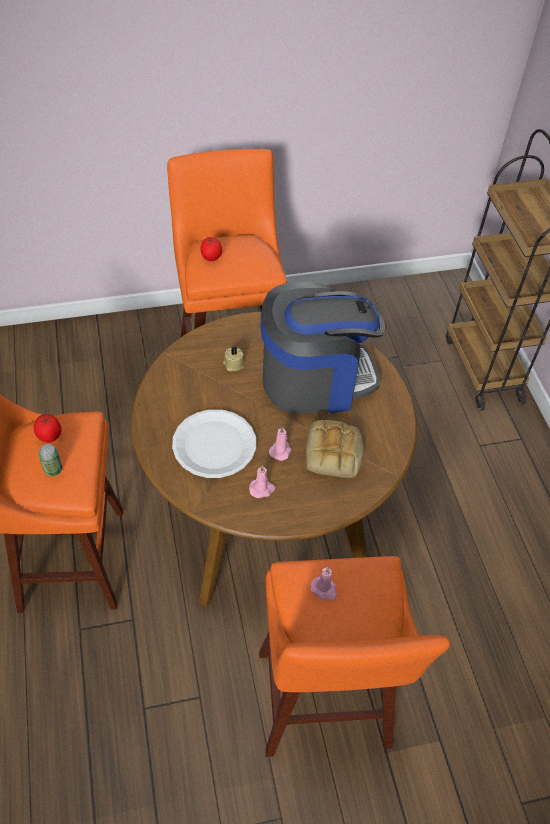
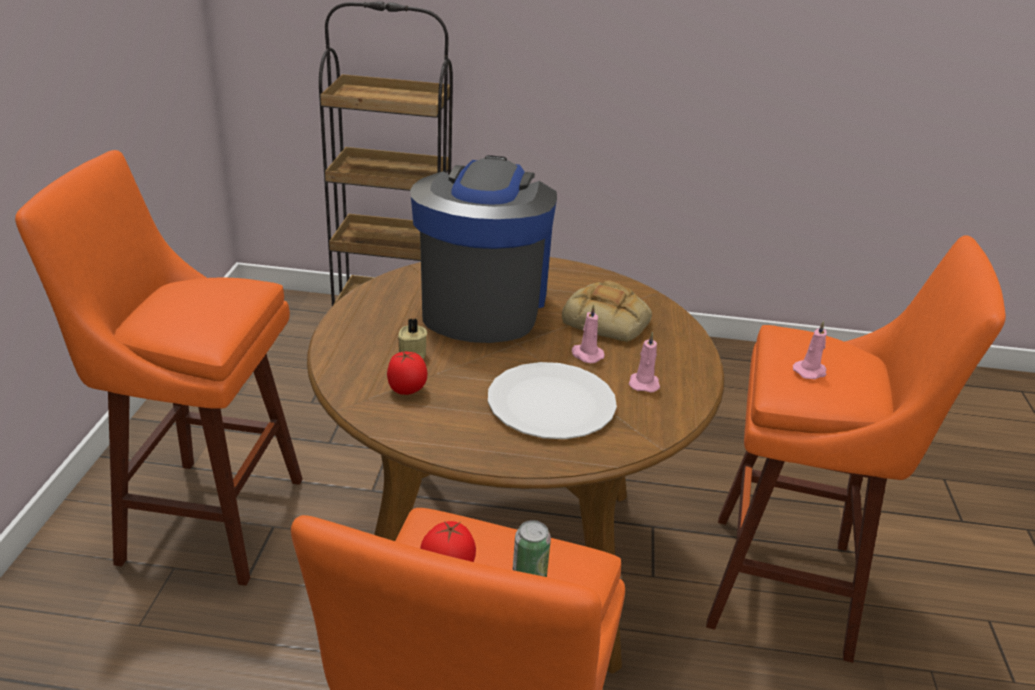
camera: 70 degrees left, 20 degrees down
(211, 258) = (181, 320): tomato -> tomato (407, 390)

